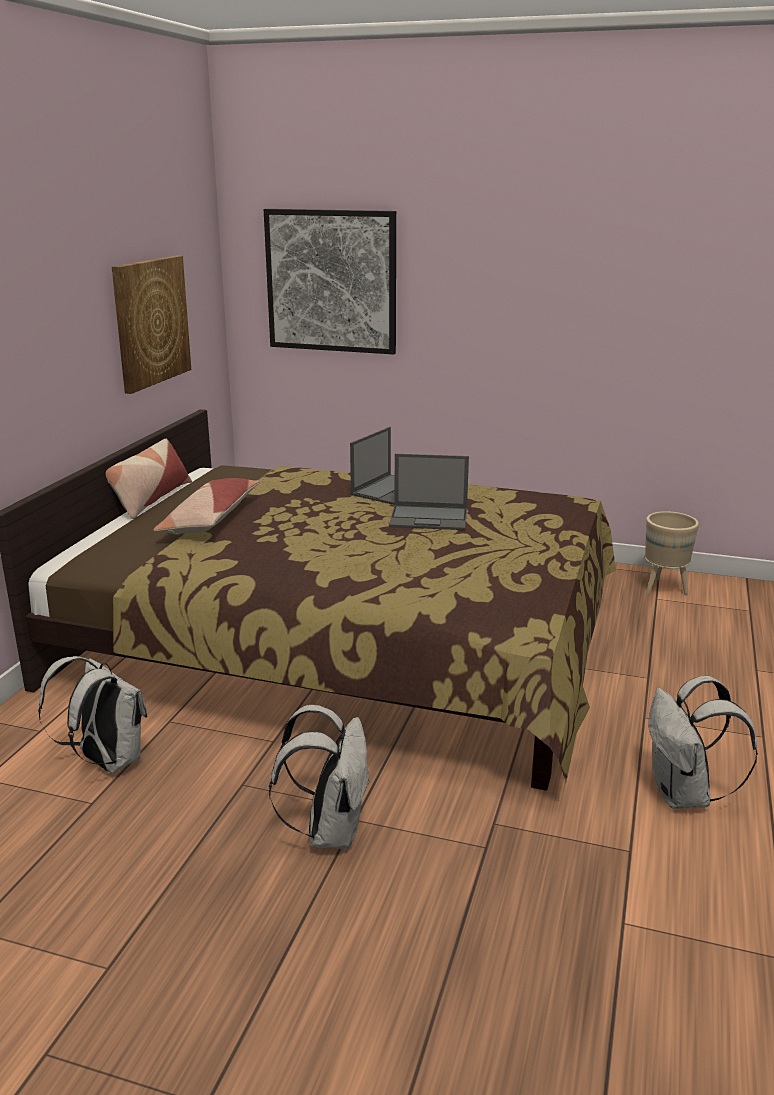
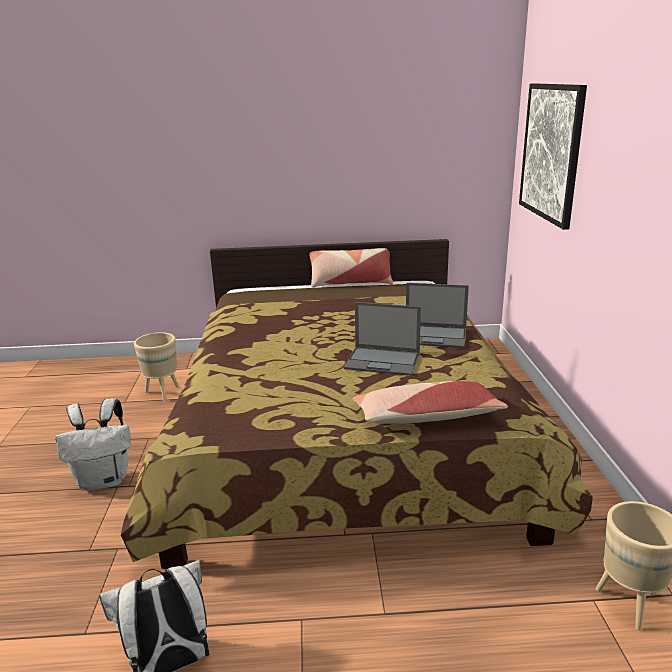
camera: 70 degrees right, 0 degrees up
(106, 761) = (163, 393): white backpack -> beige planter
(151, 322) = (397, 164): picture -> none
(210, 519) = (318, 301): pillow -> pillow (426, 417)
(429, 518) = (383, 361): laptop -> laptop turned 60 degrees counterclockwise

